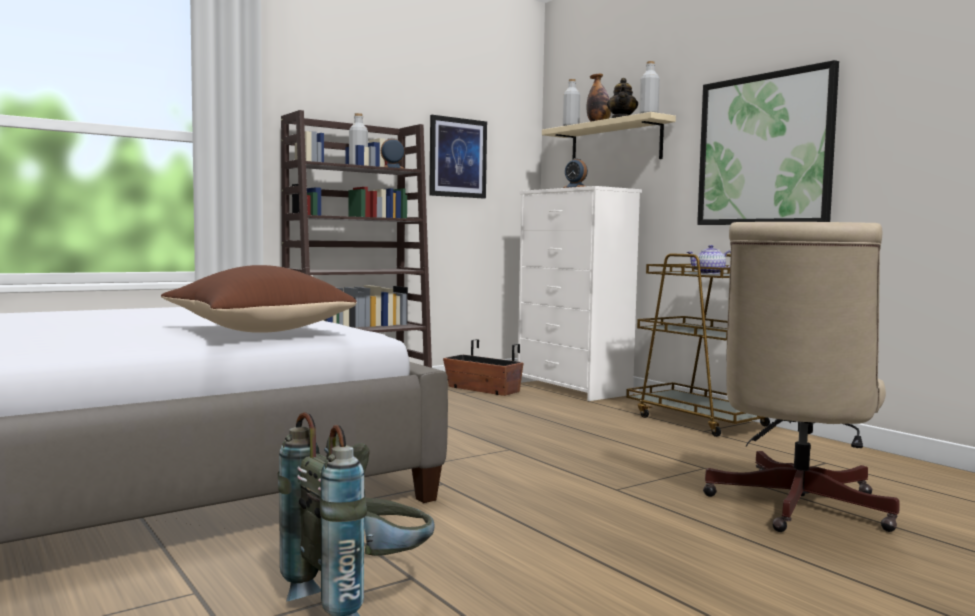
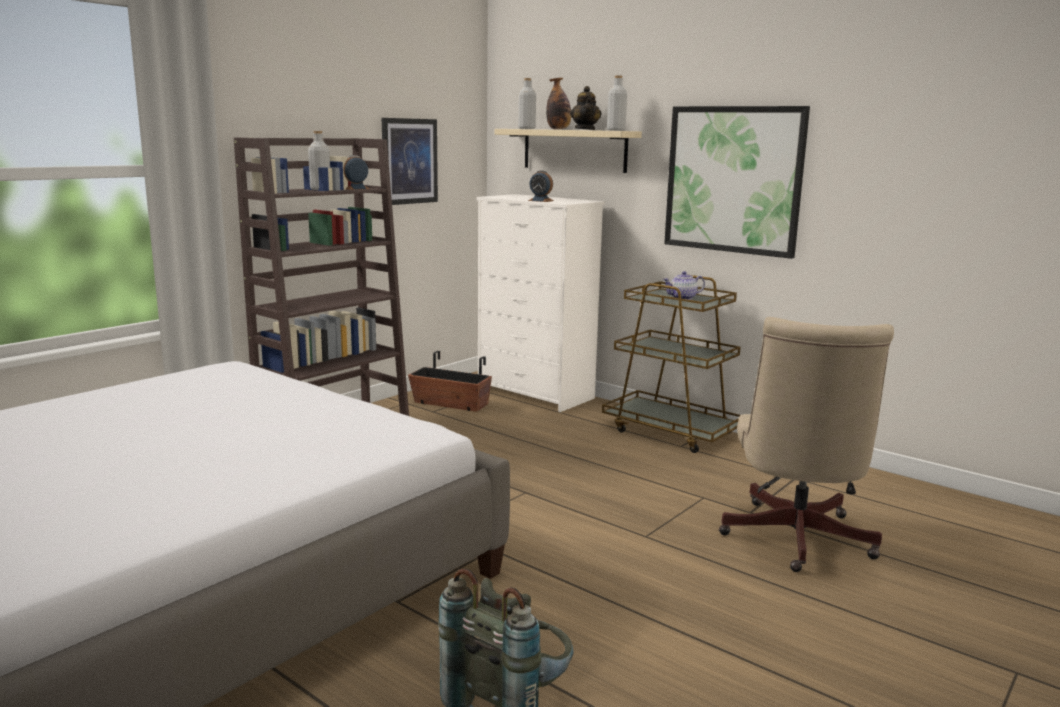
camera: 15 degrees left, 10 degrees up
(256, 332) = (329, 446): brown pillow -> none

